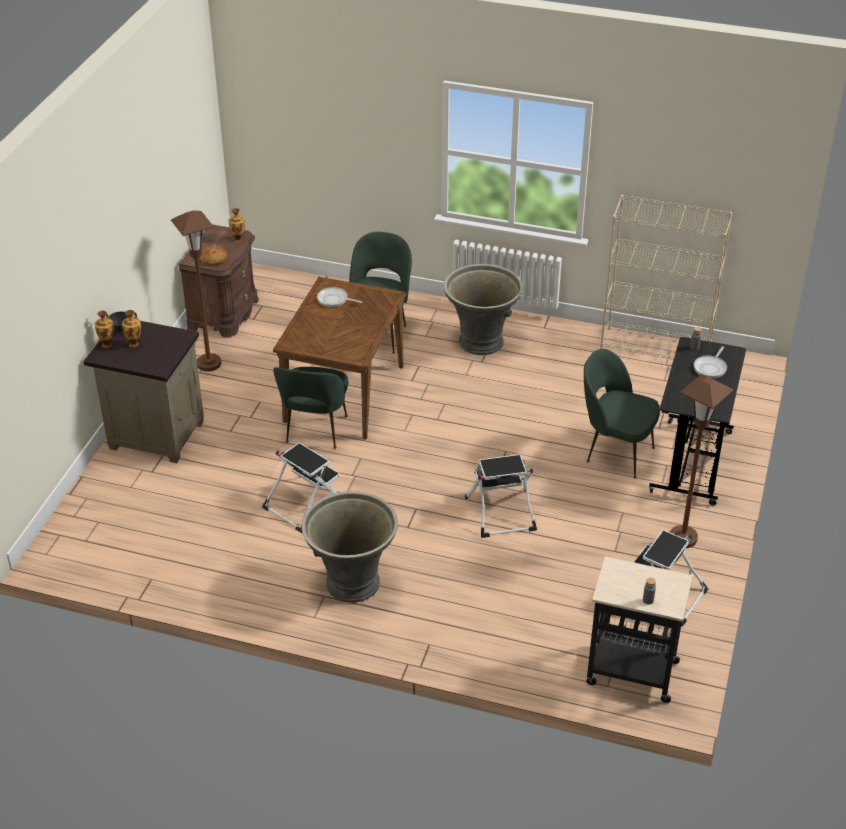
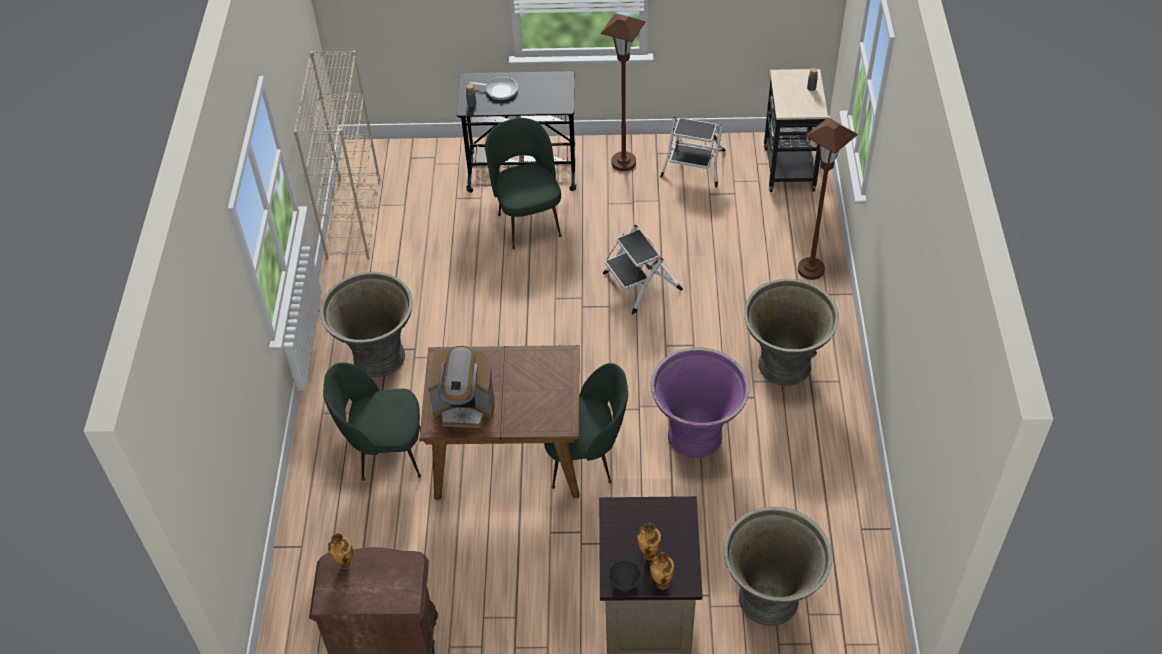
camera: 105 degrees left, 10 degrees up
(125, 504) = (770, 599): none -> grey planter
(209, 363) = (496, 613): brown floor lamp -> brown floor lamp (810, 269)
(213, 259) = (400, 575): bread -> none
(304, 503) = (696, 436): step ladder -> purple planter
(334, 300) = (464, 407): frying pan -> coffee machine
(614, 452) = (528, 221): green chair -> green chair turned 150 degrees clockwise

